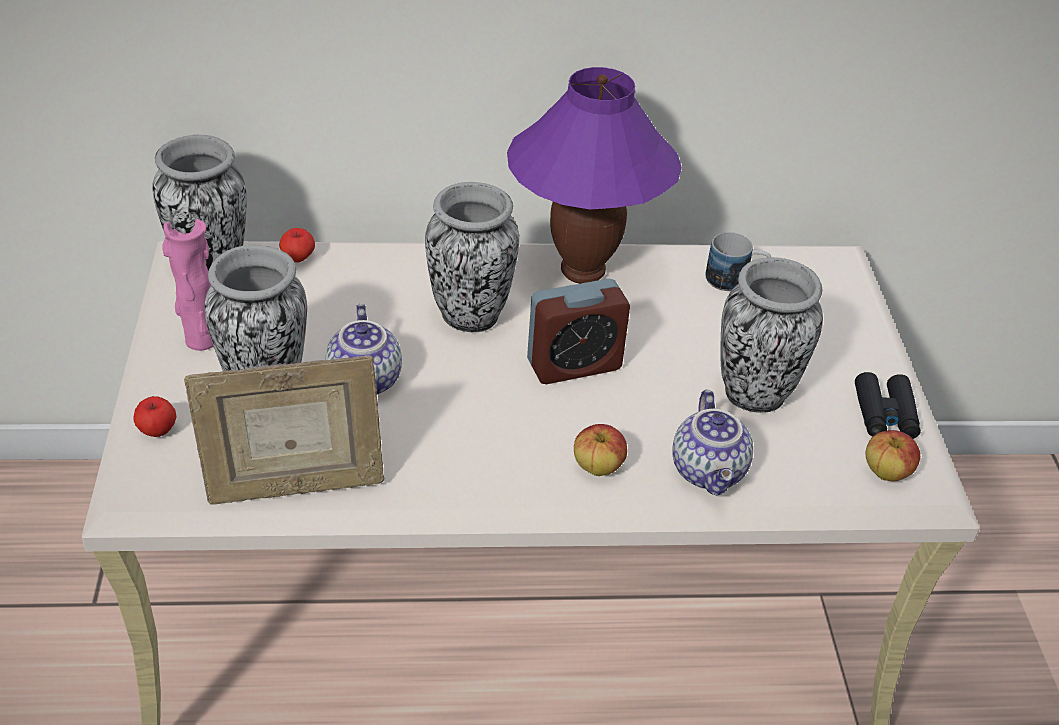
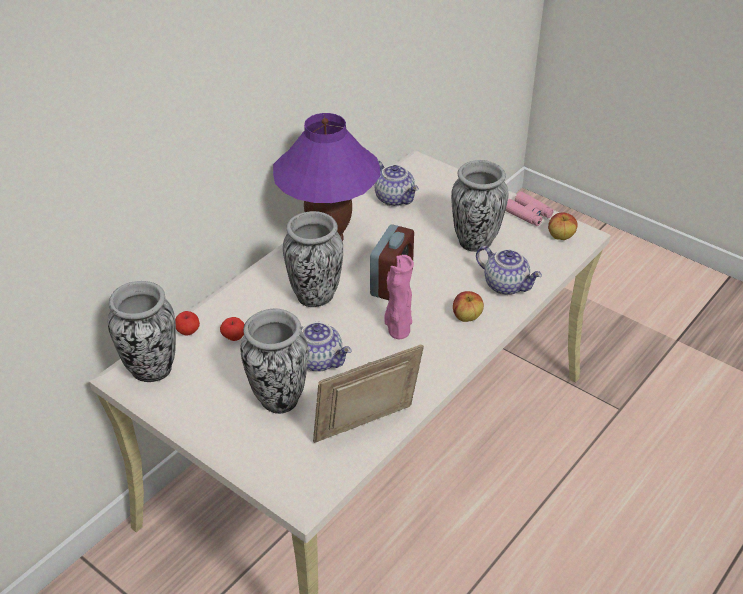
camera: 45 degrees left, 0 degrees up
(157, 430) = (264, 460): apple -> apple (234, 337)
(201, 339) = (209, 405): pink vase -> pink vase (398, 332)
(294, 488) = (367, 428): picture frame -> picture frame turned 150 degrees counterclockwise
(735, 280) = (395, 198): mug -> teapot
(885, 414) = (528, 214): black binoculars -> pink binoculars

